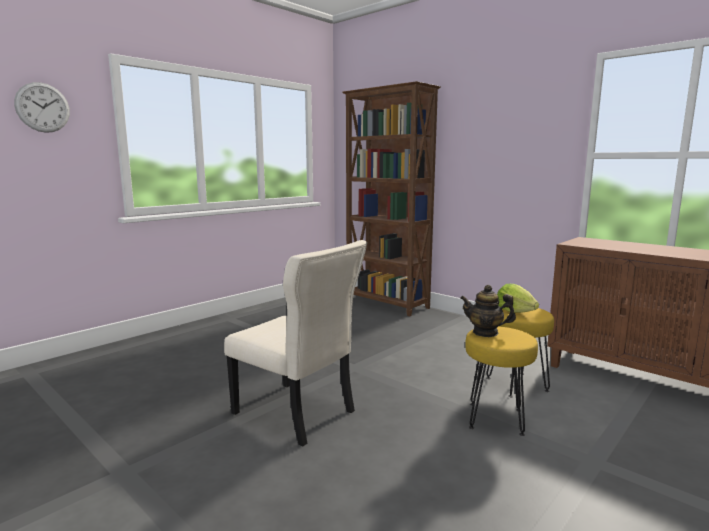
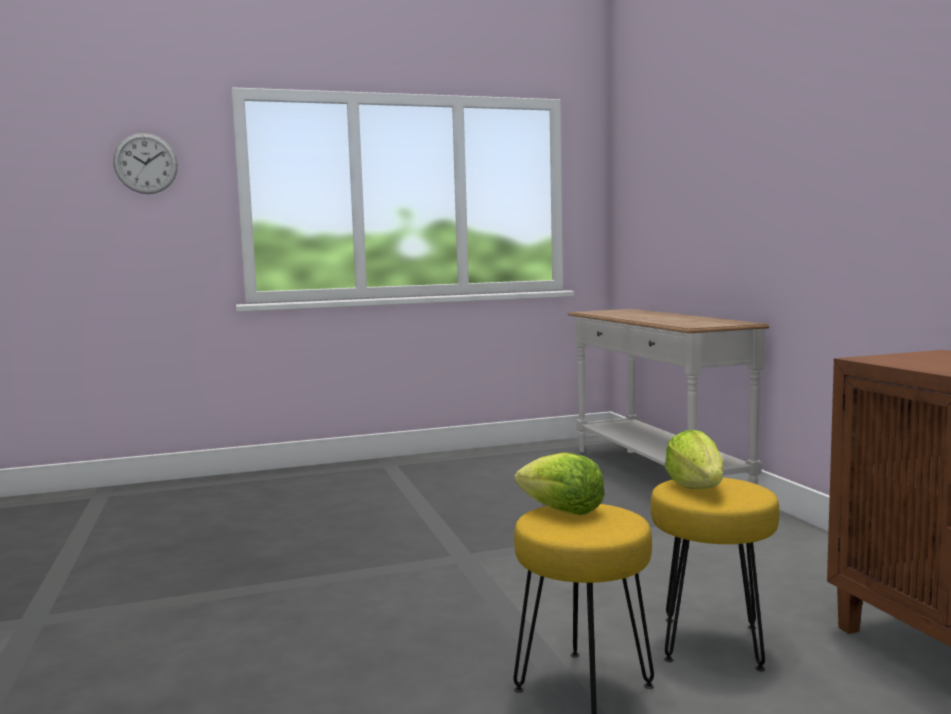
camera: 30 degrees right, 5 degrees down
(297, 414) = (296, 603): beige chair -> none
(387, 304) = (654, 473): brown bookcase -> white console table
(485, 332) = (561, 511): teapot -> lettuce

